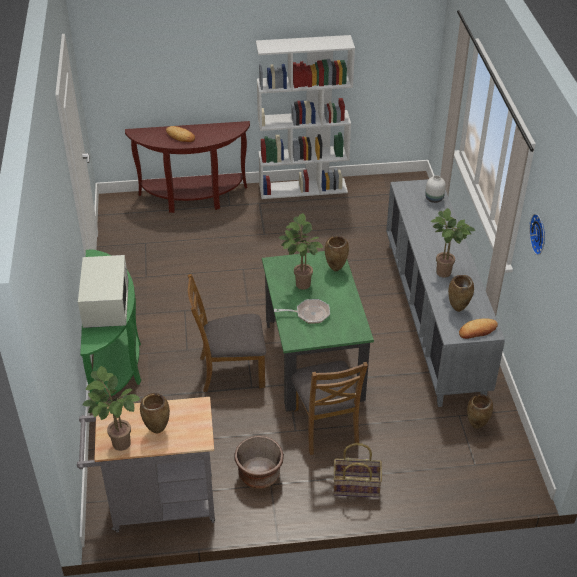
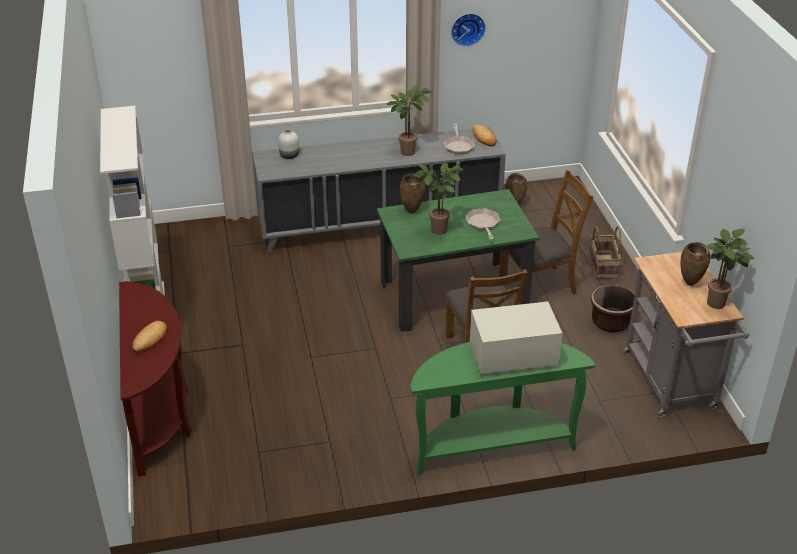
camera: 95 degrees left, 5 degrees down
(458, 310) = (458, 146): brown vase -> frying pan

